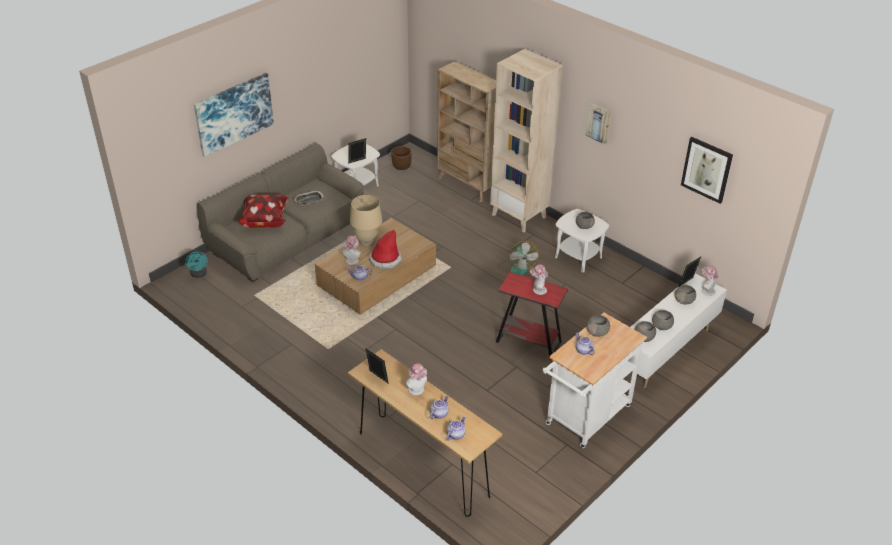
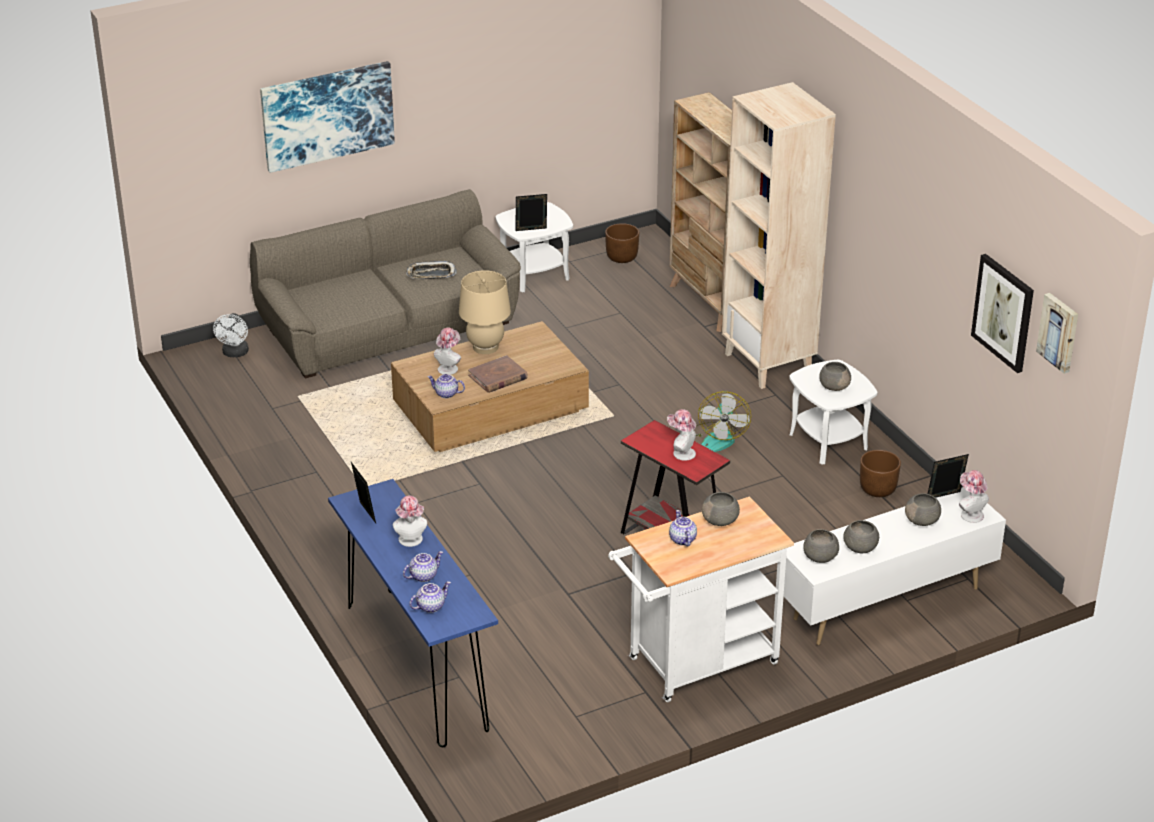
camera: 20 degrees right, 5 degrees down
(199, 274) = (235, 353): turquoise fan -> white fan
(264, 220) = (350, 290): pillow -> none
(385, 260) = (498, 377): hat -> brown book
(422, 464) = (416, 667): brown console table -> blue console table
(599, 123) = (878, 217): picture -> picture (1059, 332)
(621, 281) = (878, 489): none -> brown planter

